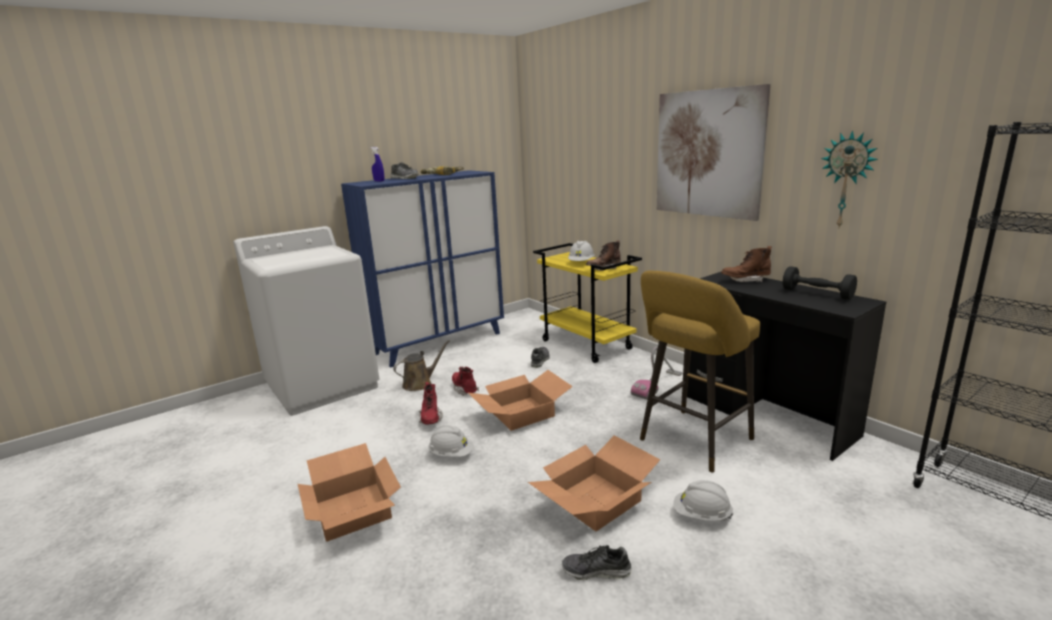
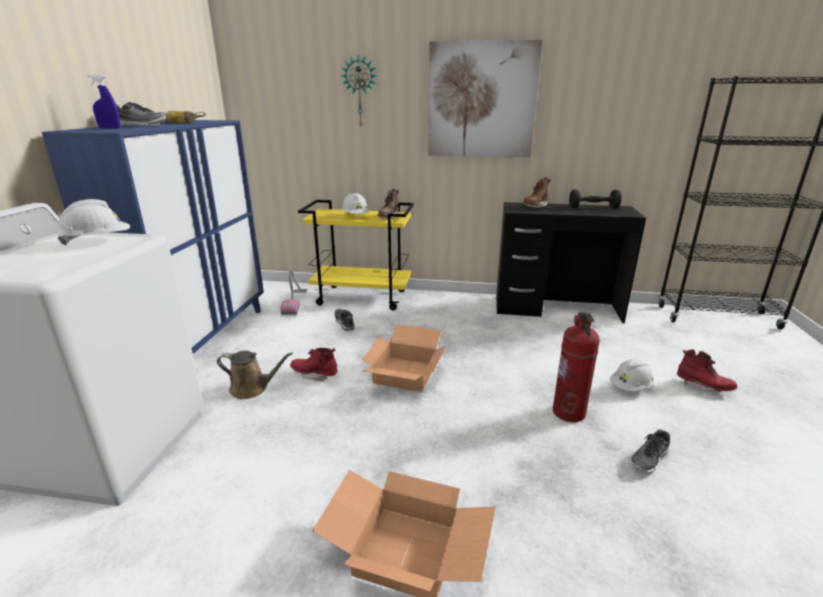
camera: 45 degrees left, 5 degrees up
(420, 383) = (252, 388): brown watering can -> brown watering can turned 90 degrees clockwise
(431, 419) = (328, 417): red boot -> red boot (703, 386)
(451, 454) = (407, 438): white hard hat -> white hard hat (98, 241)
(596, 501) = (568, 412): cardboard box -> fire extinguisher
(657, 385) = (465, 312): vacuum cleaner -> vacuum cleaner (295, 302)
(692, 441) = (549, 342): yellow stool -> none
(847, 180) = (602, 120): wall clock -> wall clock (360, 92)

